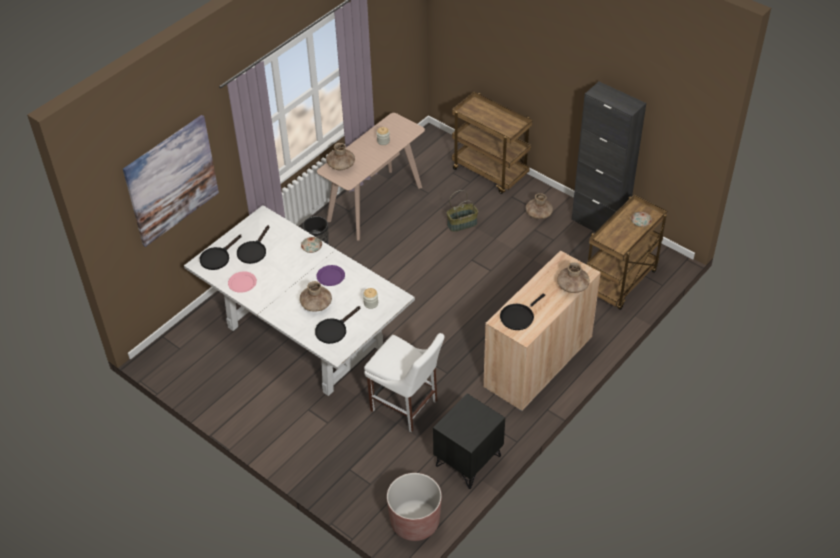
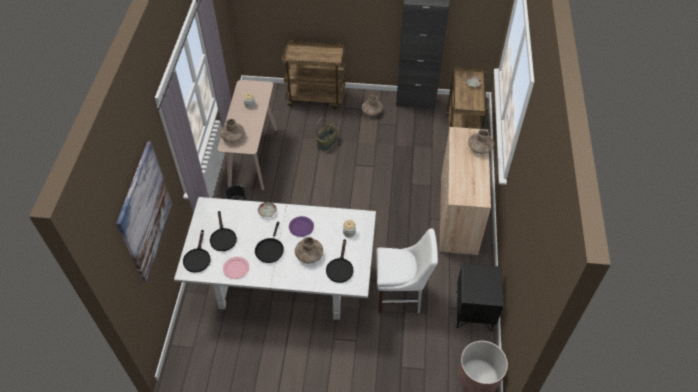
camera: 35 degrees left, 5 degrees up
(518, 317) = (466, 188): black frying pan -> black frying pan (270, 249)

